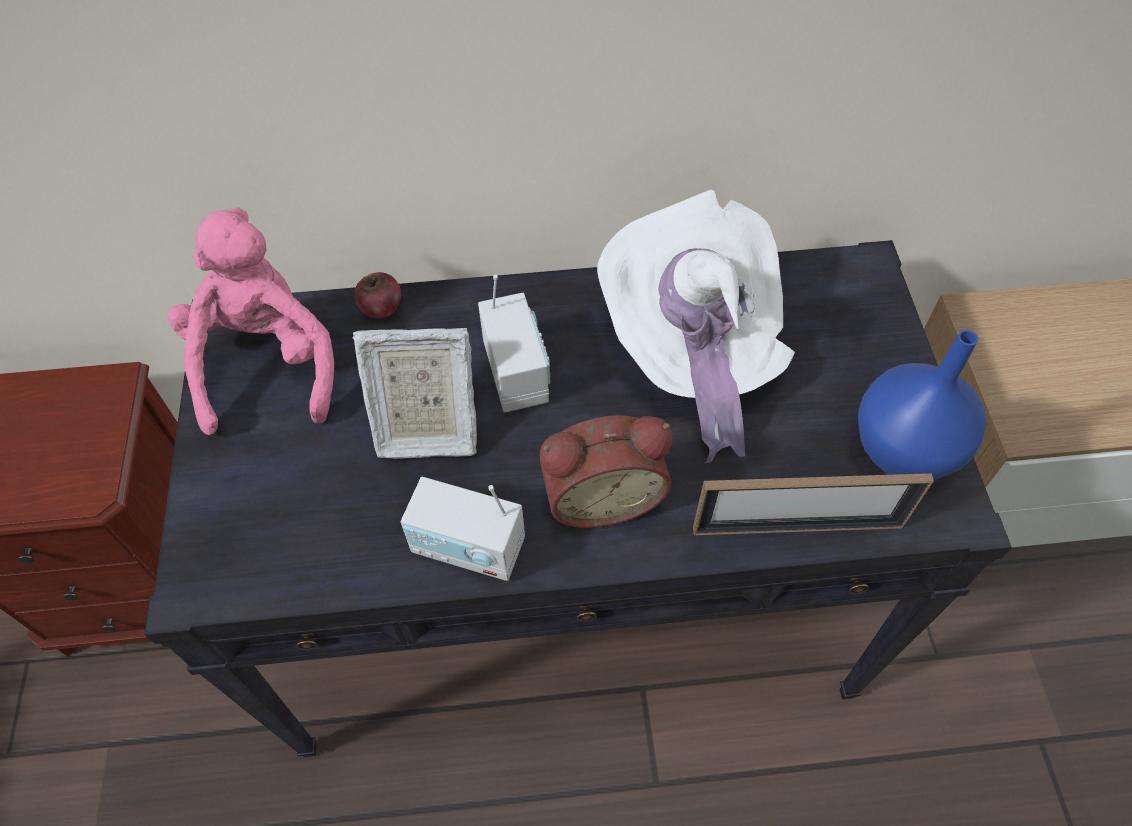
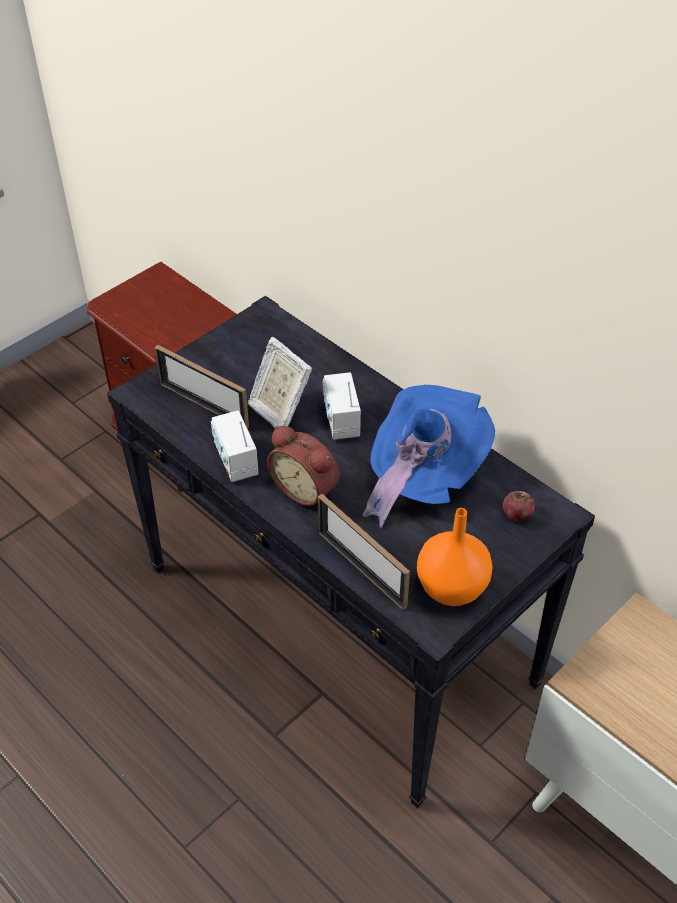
camera: 50 degrees right, 10 degrees down
(266, 364) = (257, 340): pink plush toy -> none
(318, 515) = (204, 405): none -> picture frame
(381, 308) = (326, 354): apple -> apple (517, 514)
(516, 373) = (341, 421): radio -> radio turned 135 degrees clockwise
(692, 353) = (422, 475): white hat -> blue hat
(901, 451) = (450, 587): blue vase -> orange vase

